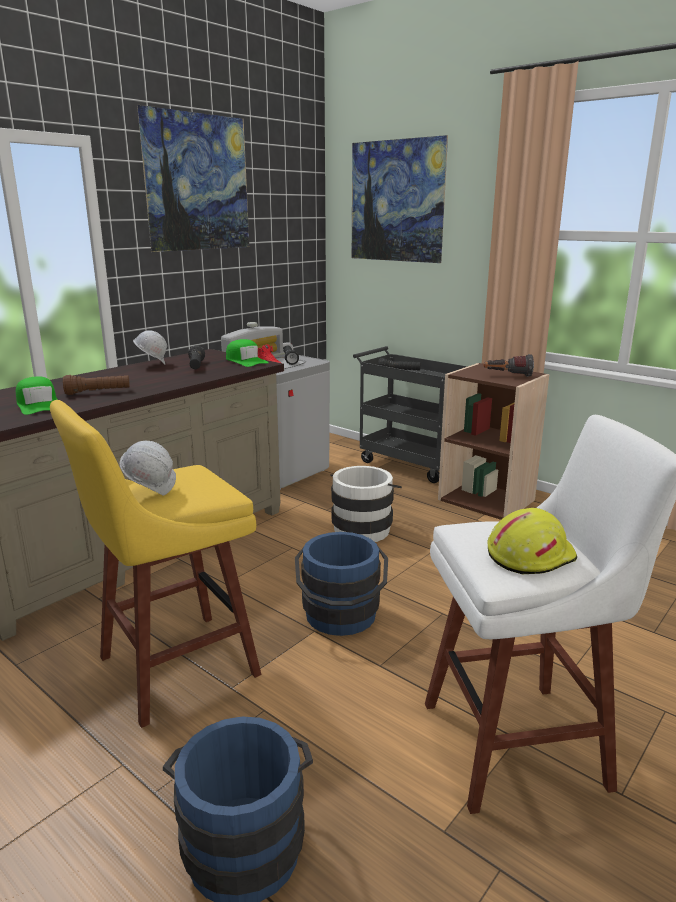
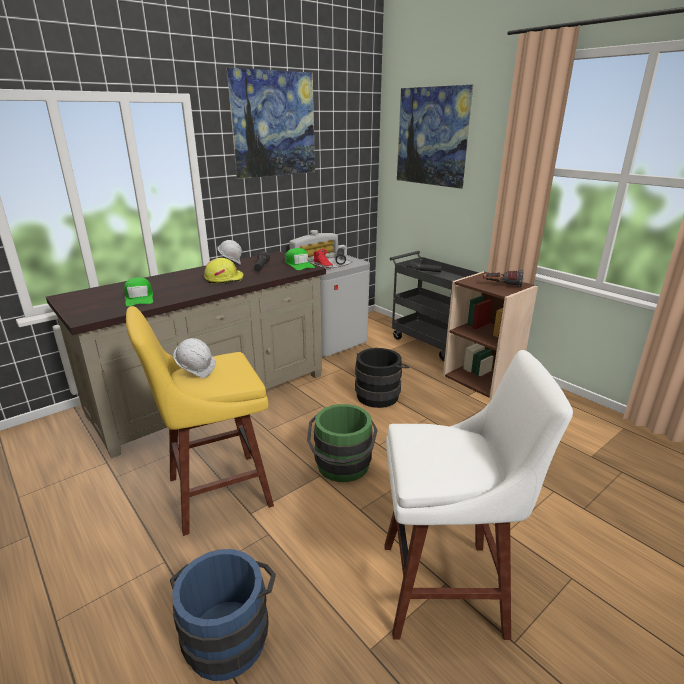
camera: 10 degrees right, 5 degrees up
(98, 392) = (183, 289): brown flashlight -> none
(341, 619) = (342, 468): blue bucket -> green bucket
(363, 527) = (379, 394): white bucket -> black bucket
(529, 555) = (449, 460): yellow hard hat -> yellow hard hat (224, 279)

